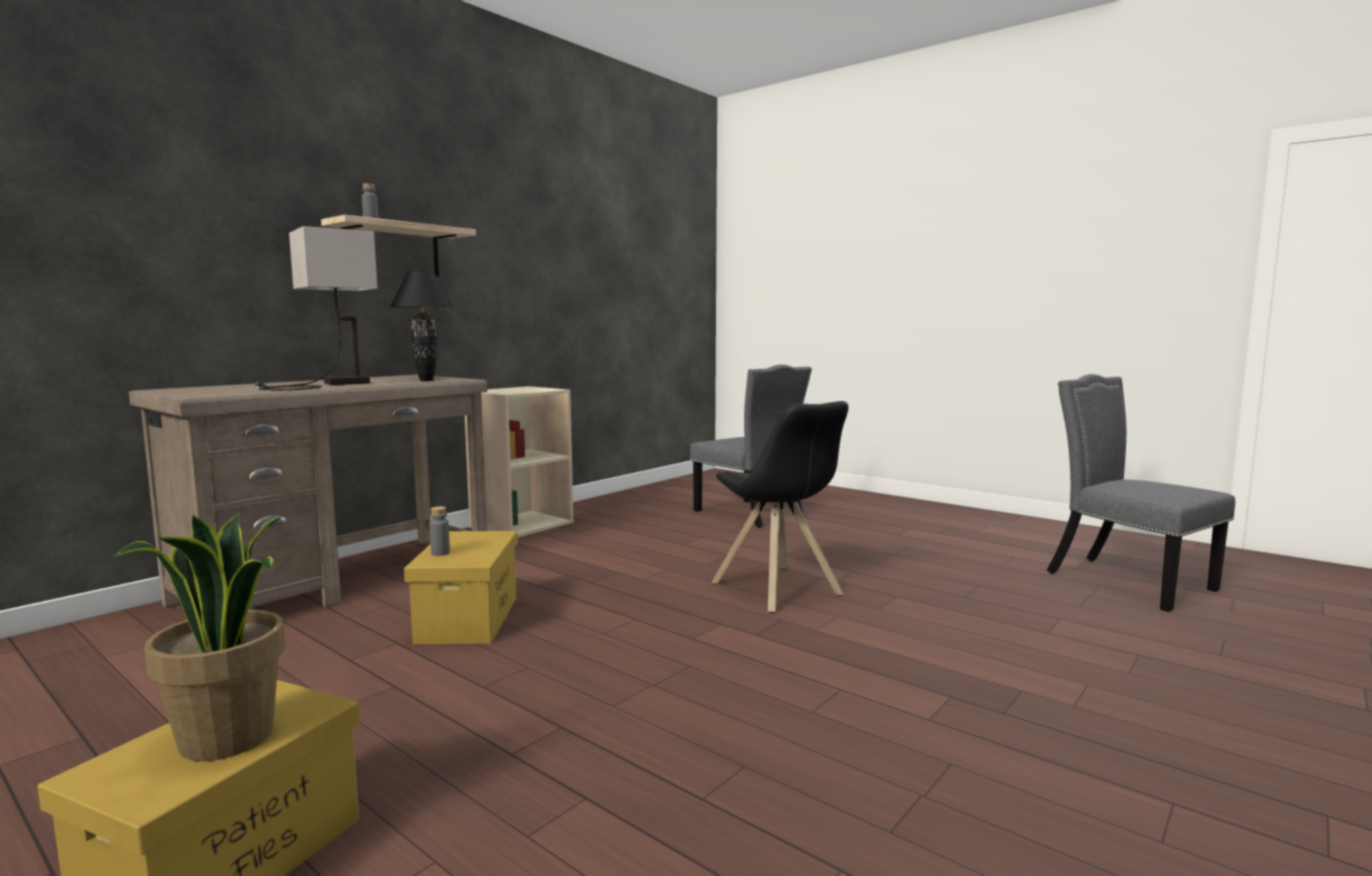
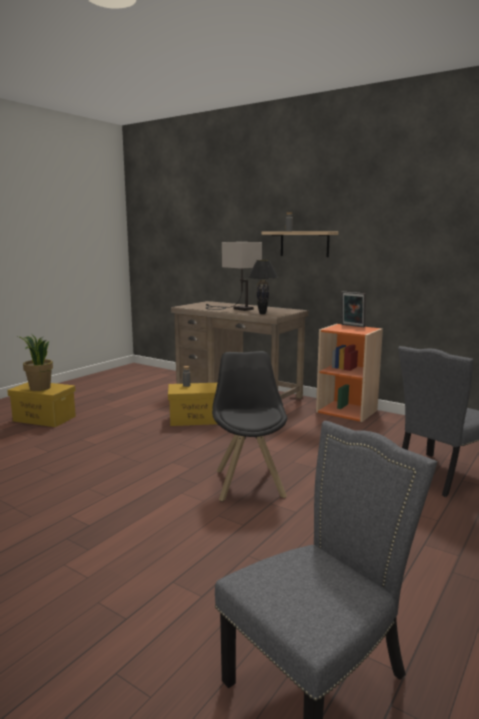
camera: 85 degrees right, 5 degrees up
(495, 389) = (352, 326): none -> picture frame
(522, 524) = (347, 411): beige bookcase -> orange bookcase
(777, 589) = (249, 483): black chair -> black chair turned 120 degrees clockwise

